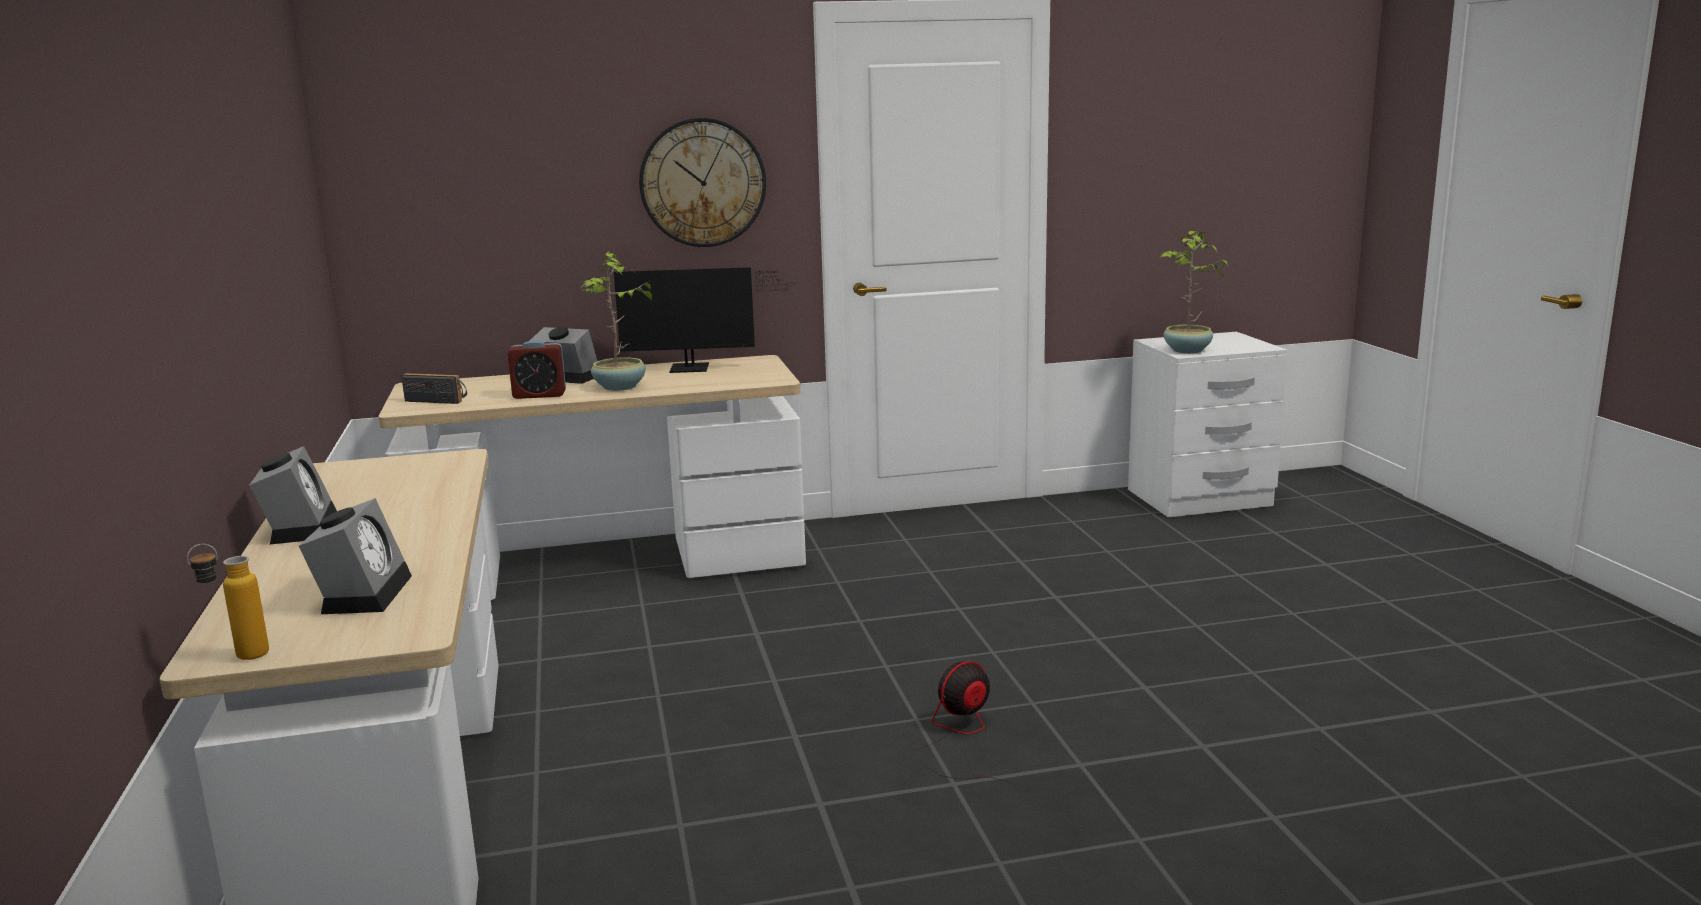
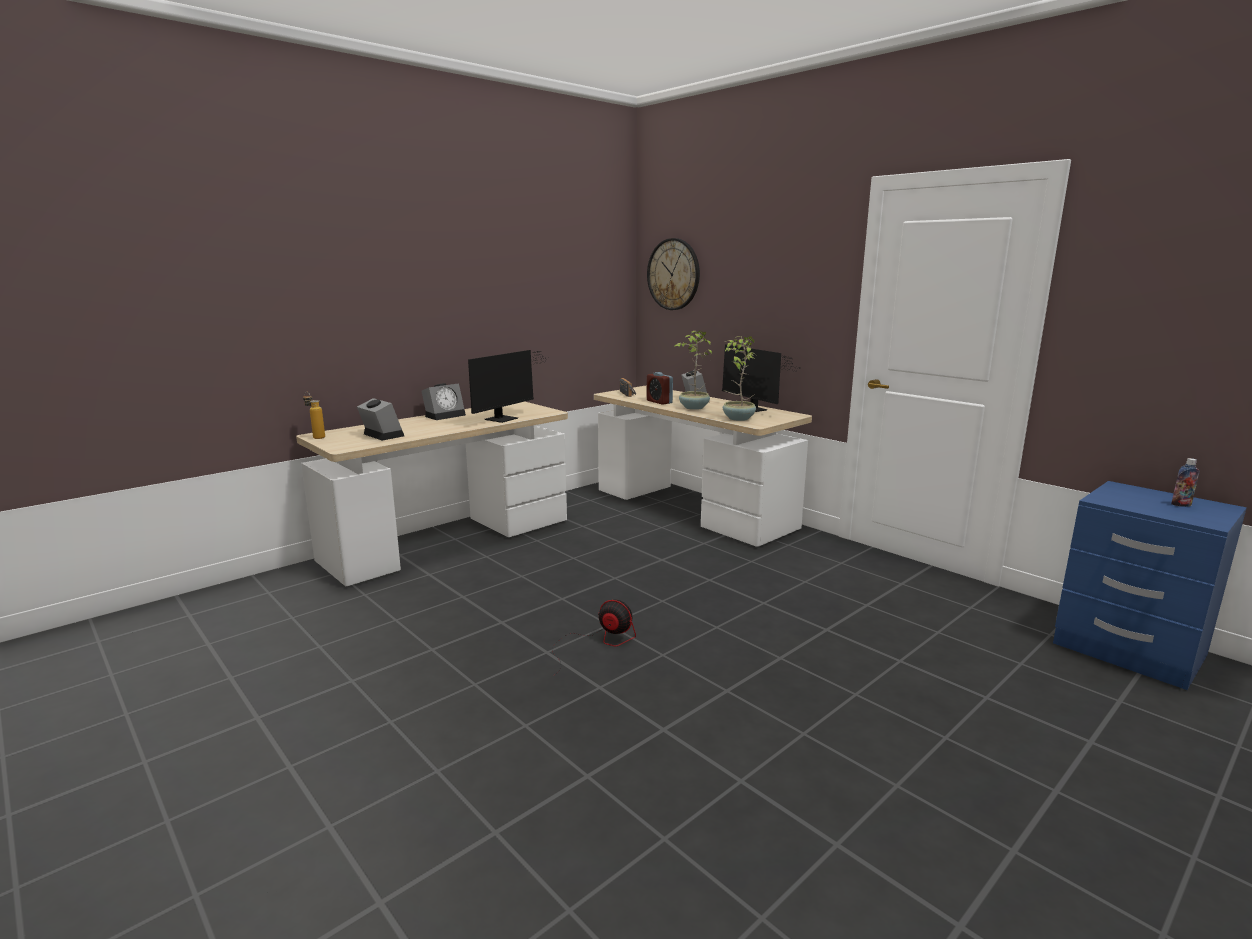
camera: 60 degrees right, 0 degrees up
(363, 593) = (381, 435): alarm clock -> alarm clock turned 105 degrees counterclockwise
(436, 489) = (505, 418): none -> monitor
(702, 182) = (791, 298): wall clock -> wall clock (673, 274)
(1187, 351) = (1113, 500): potted plant -> potted plant (737, 419)
(1200, 499) = (1127, 650): white nightstand -> blue nightstand
(1216, 341) = (1181, 504): none -> bottle

